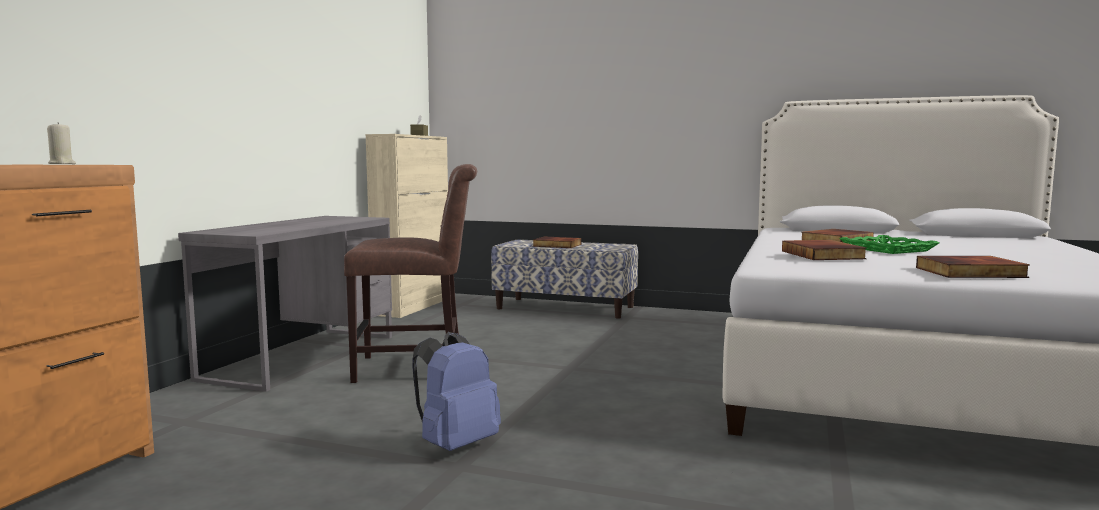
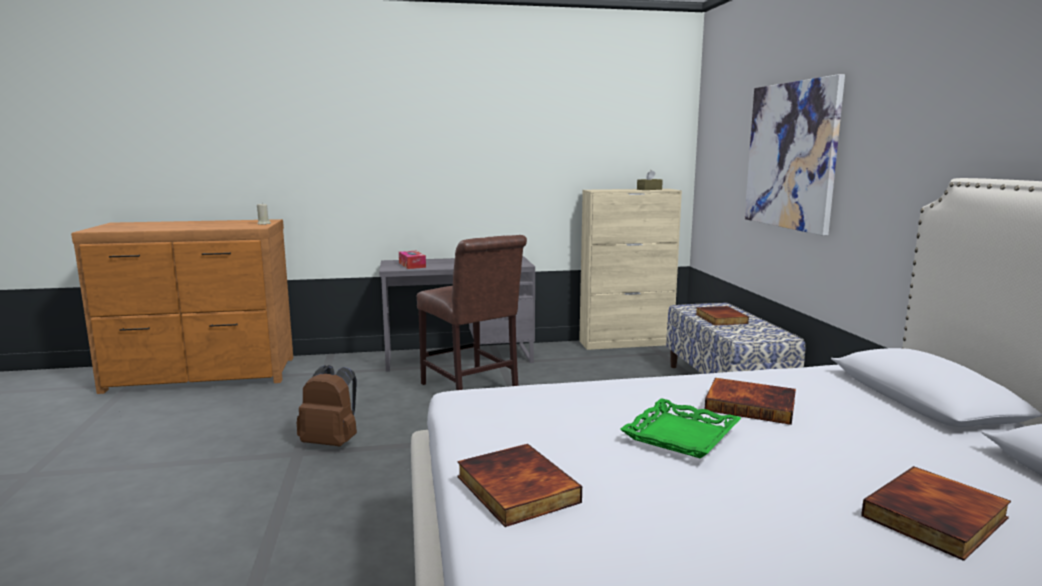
camera: 60 degrees right, 5 degrees up
(258, 229) = (412, 265): none -> tissue box
(455, 445) = (332, 443): blue backpack -> brown backpack
(592, 98) = (791, 155): none -> picture
(824, 255) = (559, 407): book -> book (937, 518)

